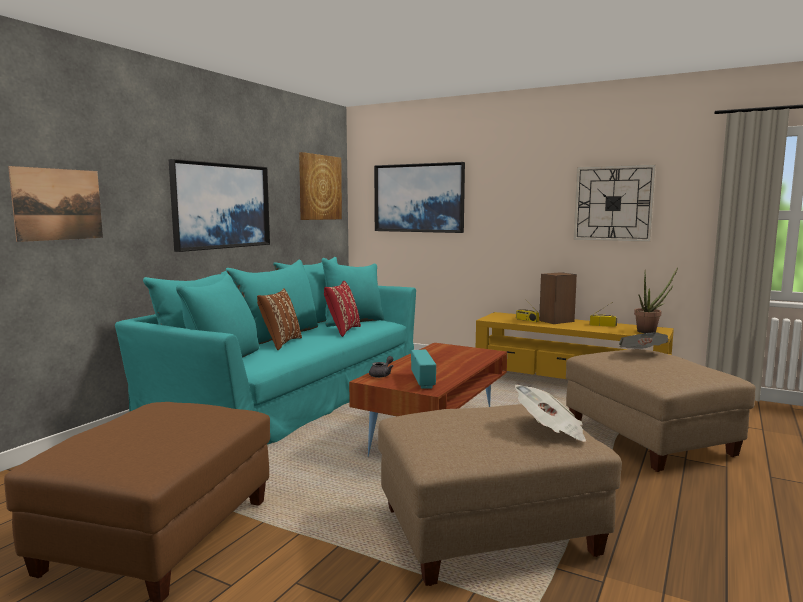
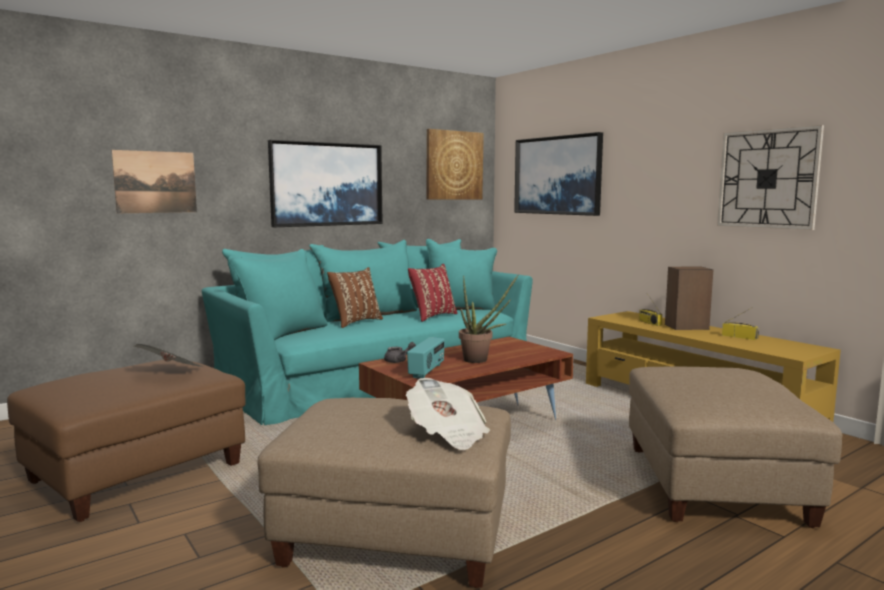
camera: 25 degrees right, 0 degrees up
(642, 354) = (725, 373): newspaper -> newspaper (171, 372)
(650, 331) = (794, 350): potted plant -> potted plant (481, 360)

